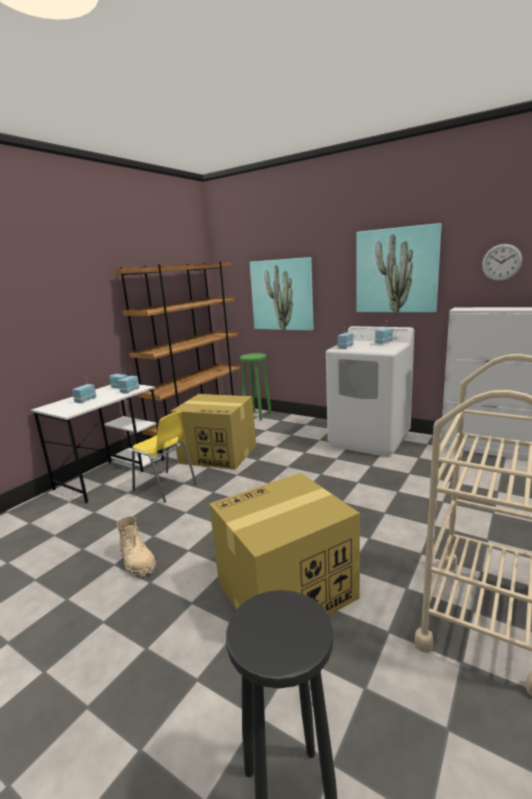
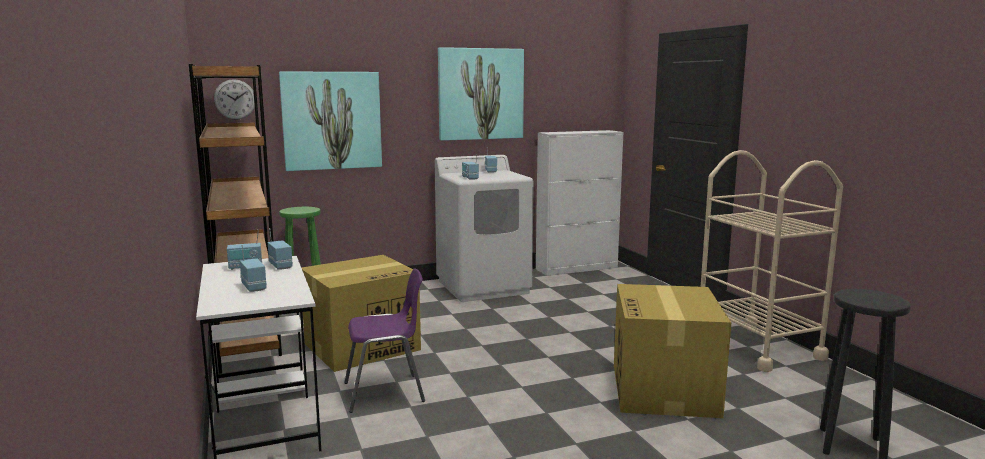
camera: 55 degrees left, 5 degrees down
(137, 561) = (528, 442): beige boot -> none
(166, 487) = (386, 392): yellow chair -> purple chair
(501, 262) = (571, 90): wall clock -> wall clock (235, 99)

